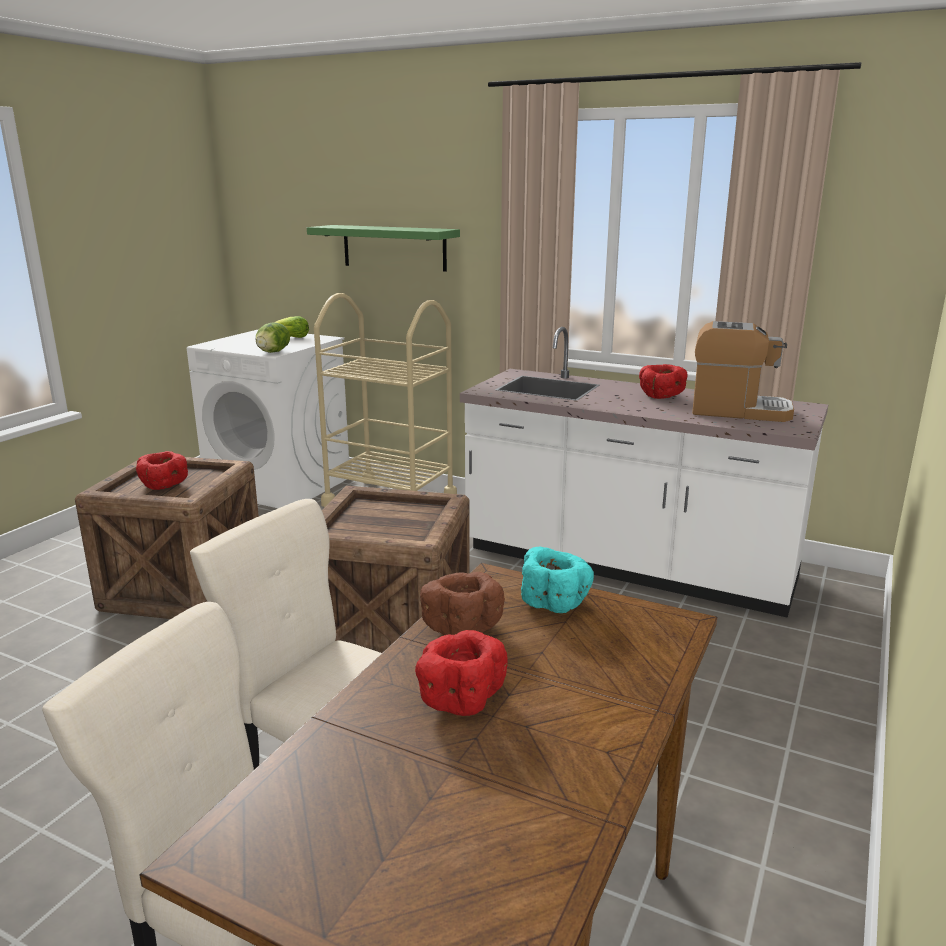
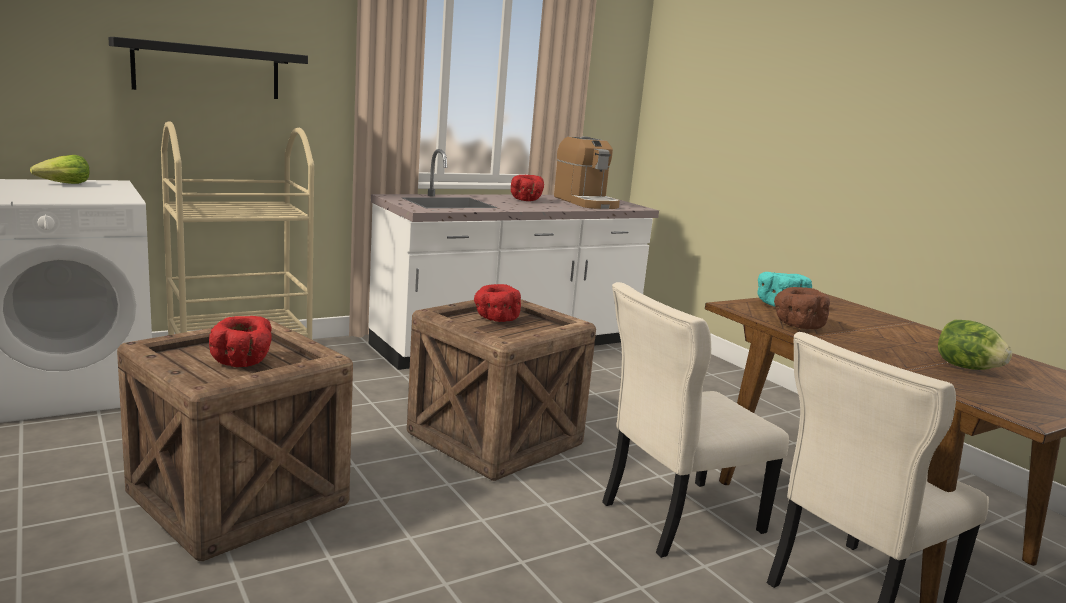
camera: 60 degrees left, 5 degrees down
(273, 352) = (118, 198): lettuce -> lettuce (966, 368)
(394, 247) = (207, 70): green shelf -> black shelf
(459, 697) = (882, 345): red bowl -> red bowl (495, 319)
(738, 411) = (586, 202): coffee machine -> coffee machine turned 105 degrees clockwise

